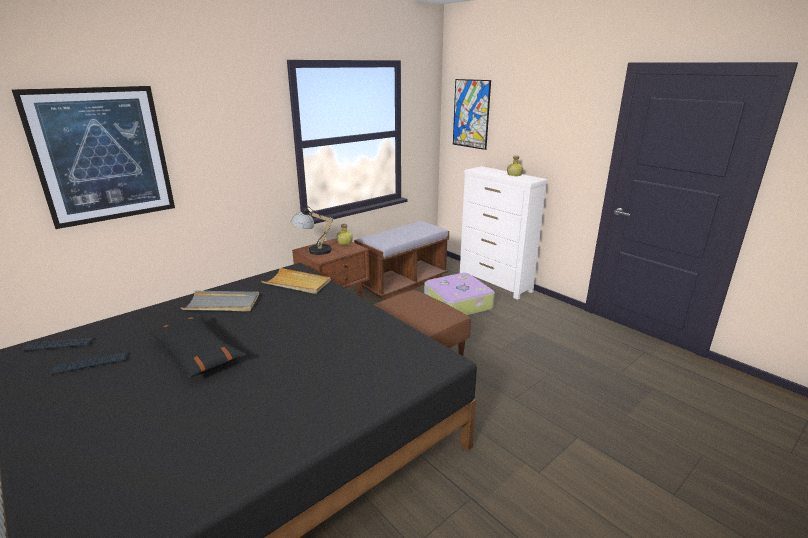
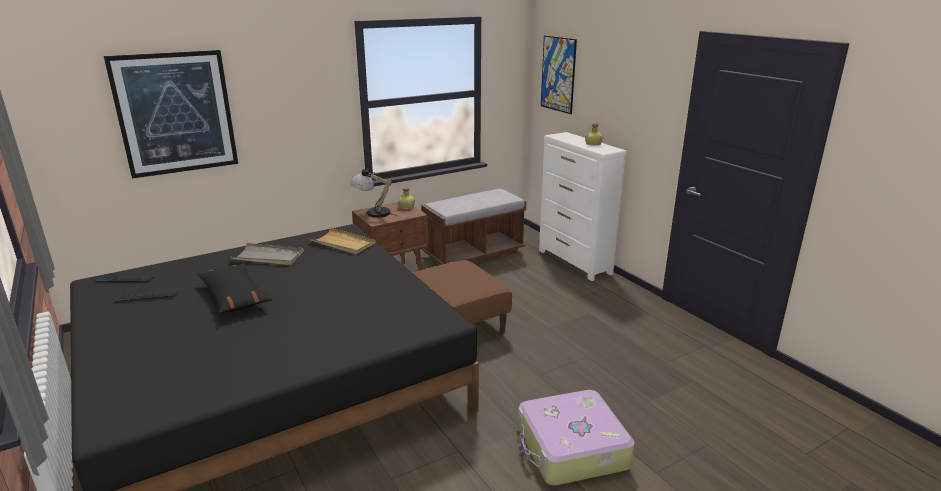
camera: 10 degrees right, 0 degrees up
(457, 304) = (522, 280): suitcase -> suitcase (571, 449)

